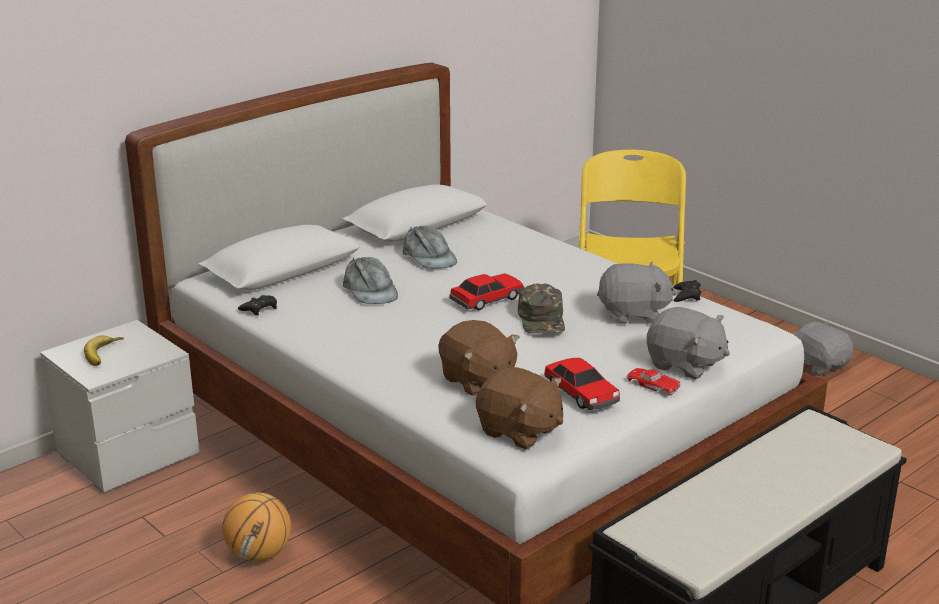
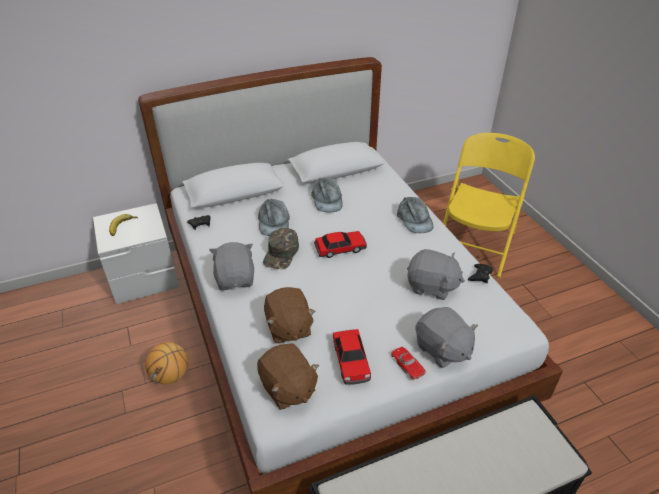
camera: 20 degrees right, 15 degrees up
(542, 319) = (366, 276): green cap -> green cap (281, 253)
(565, 258) = (414, 220): none -> grey cap
(819, 365) = (592, 310): grey plush toy -> grey plush toy (236, 279)

